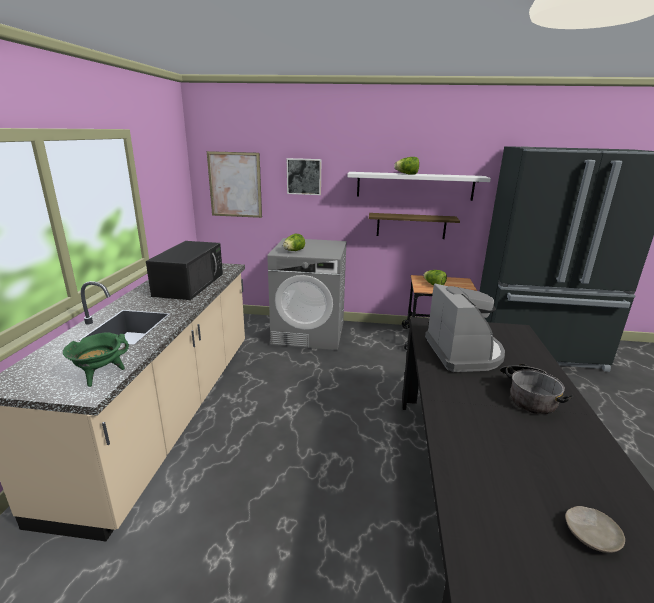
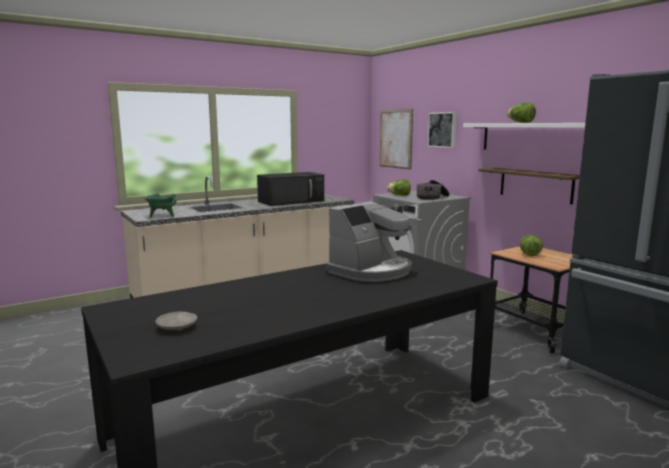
camera: 50 degrees right, 10 degrees down
(528, 396) = (336, 295): cooking pot -> cooking pot (432, 197)

